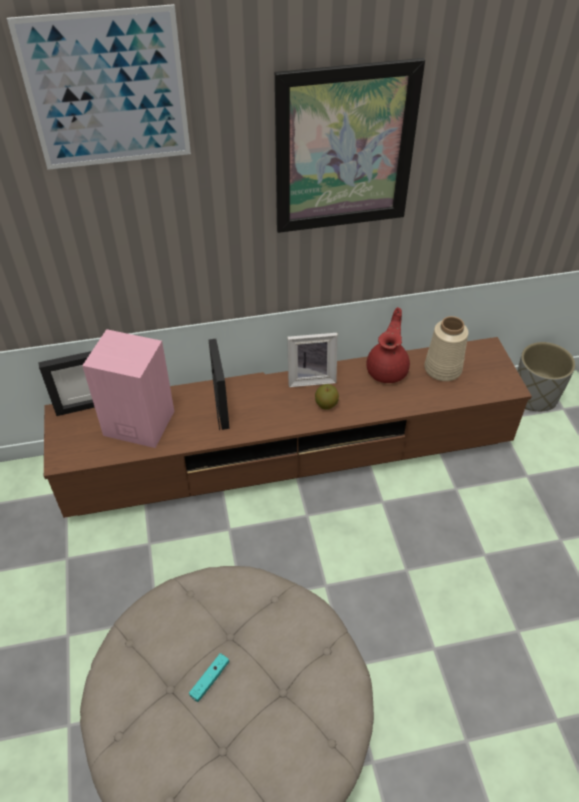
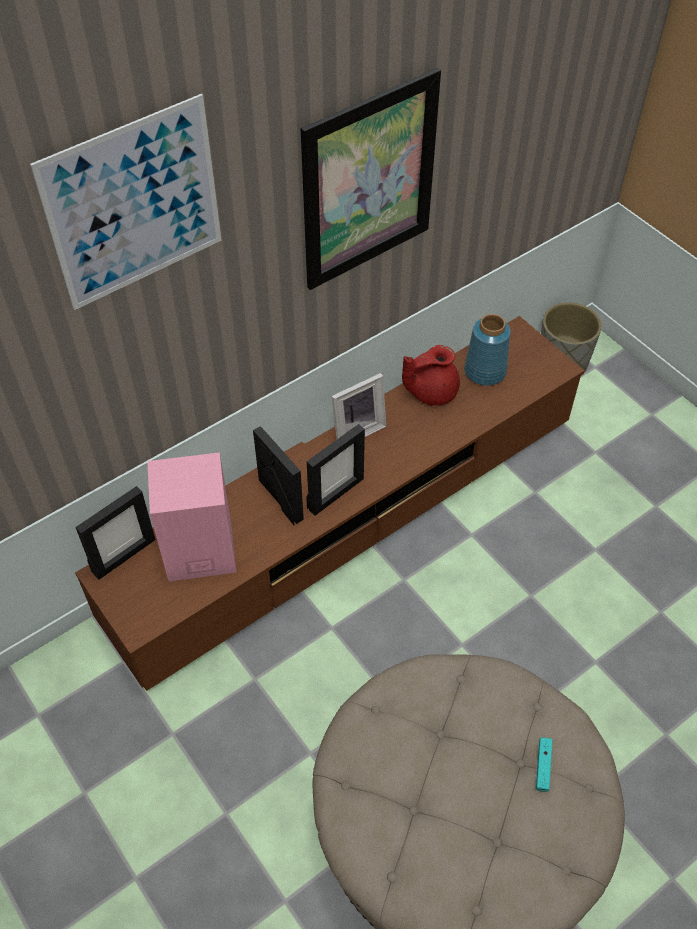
camera: 25 degrees left, 5 degrees up
(209, 679) = (450, 783): turquoise game controller -> turquoise game controller (543, 766)
(265, 418) = (335, 493): none -> picture frame
(326, 404) = (389, 454): apple -> none
(388, 369) = (430, 391): red teapot -> red teapot turned 105 degrees counterclockwise
(443, 369) = (485, 371): beige vase -> blue vase

